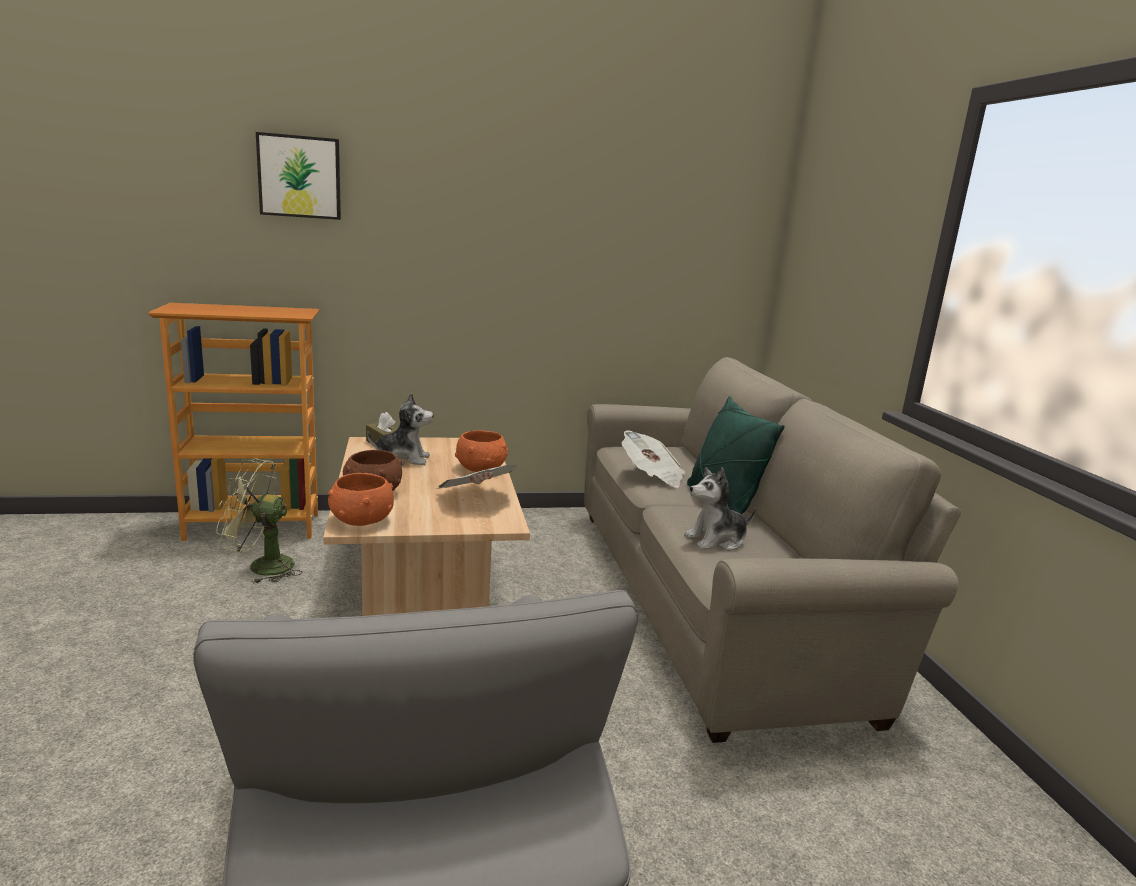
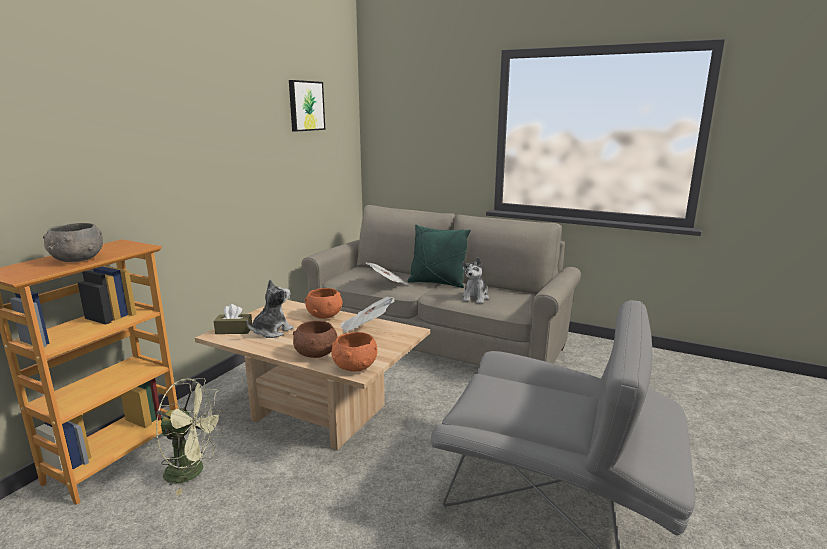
camera: 50 degrees left, 0 degrees up
(235, 311) = (77, 259): none -> grey bowl
(261, 567) = (193, 471): green fan -> green fan turned 120 degrees counterclockwise
(300, 177) = (79, 119): picture -> picture (305, 106)

